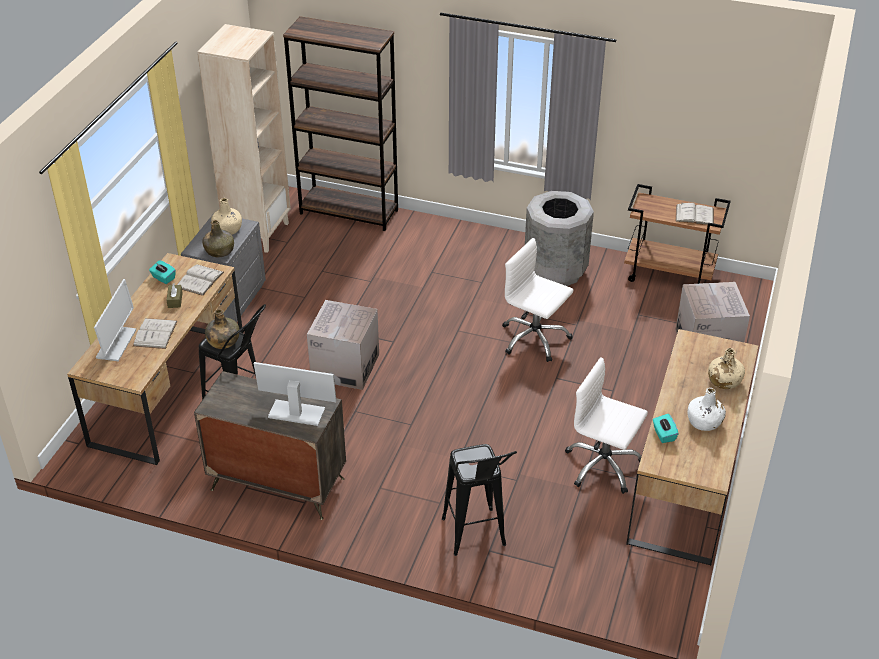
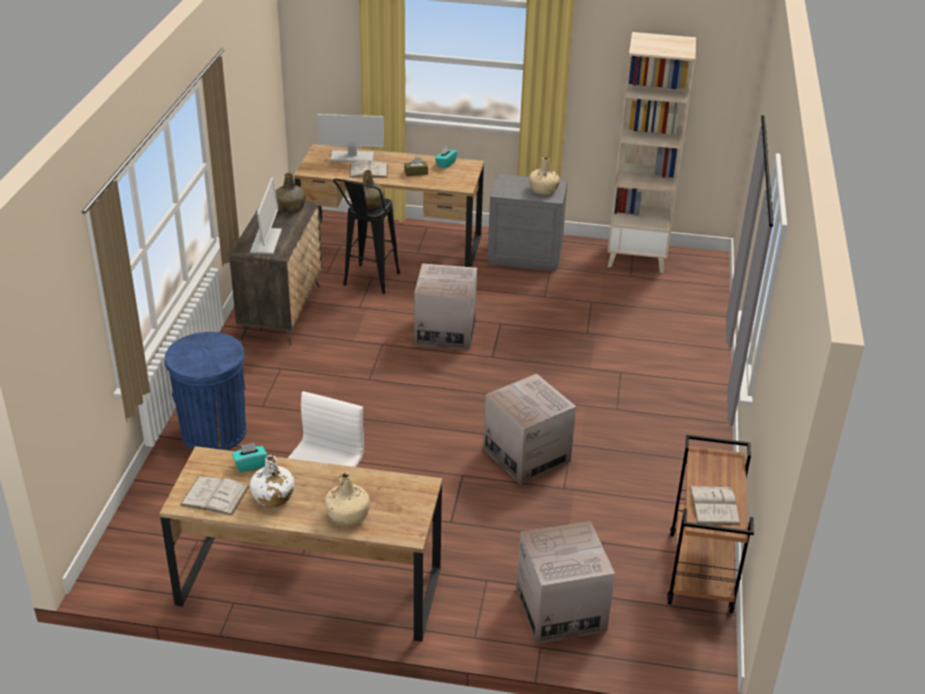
camera: 80 degrees right, 5 degrees down
(200, 280) = (448, 180): white book -> white book (214, 496)
(219, 251) = (507, 190): green bottle -> green bottle (290, 207)
(349, 212) = (703, 307): brown bookcase -> none
(476, 540) = (214, 432): black stool -> blue trash can
(534, 339) = (526, 455): white office chair -> cardboard box
(555, 271) = (663, 466): grey trash can -> none

